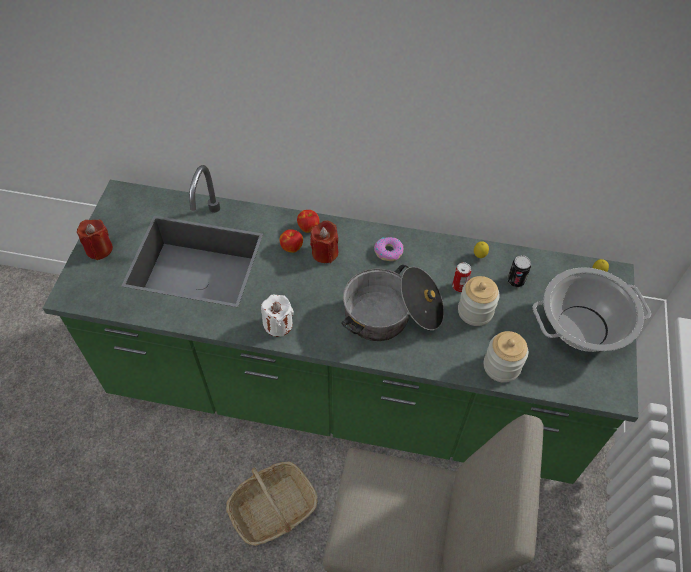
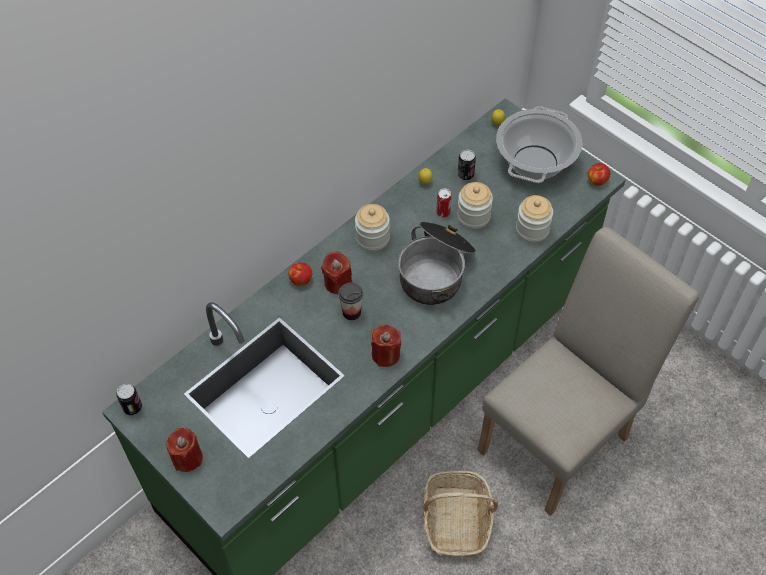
camera: 55 degrees left, 0 degrees up
(123, 194) = (132, 407): none -> can
(278, 324) = (386, 354): white candle -> red candle
(292, 247) = (312, 303): apple -> apple (596, 181)
(303, 278) = (351, 312): none -> cup
(388, 251) = (372, 238): donut -> jar

